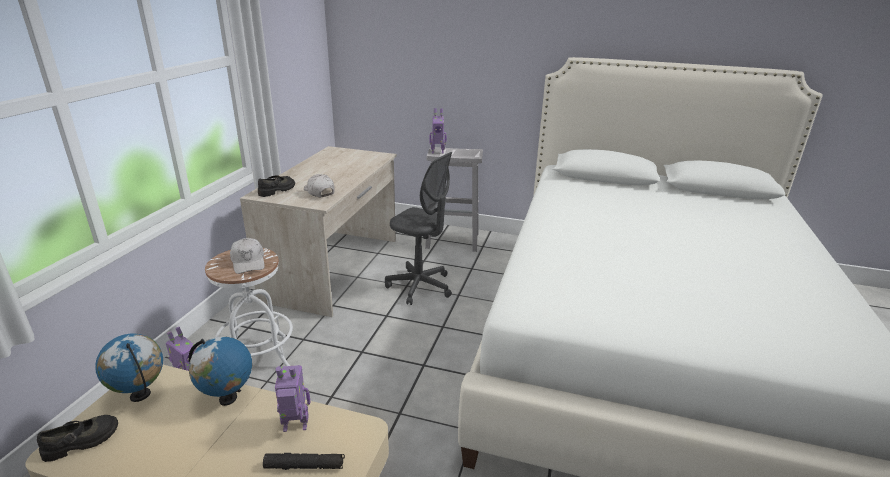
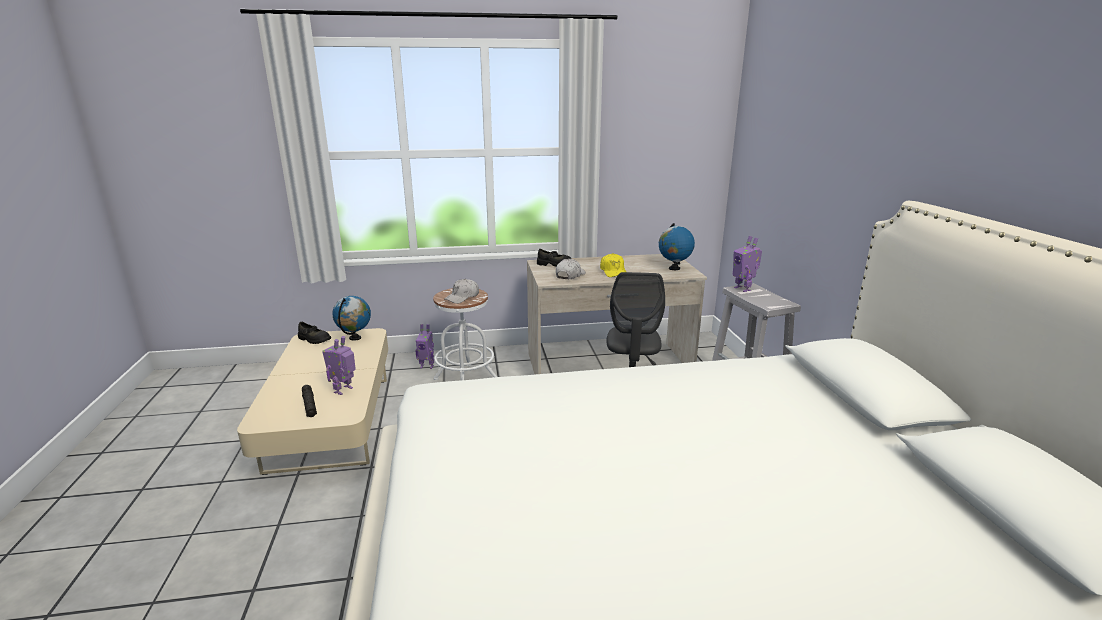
camera: 65 degrees right, 5 degrees down
(228, 399) = (362, 361): globe -> globe (674, 268)
(295, 426) = (344, 390): toy robot -> toy robot turned 120 degrees counterclockwise
(337, 175) = (613, 272): none -> yellow cap

